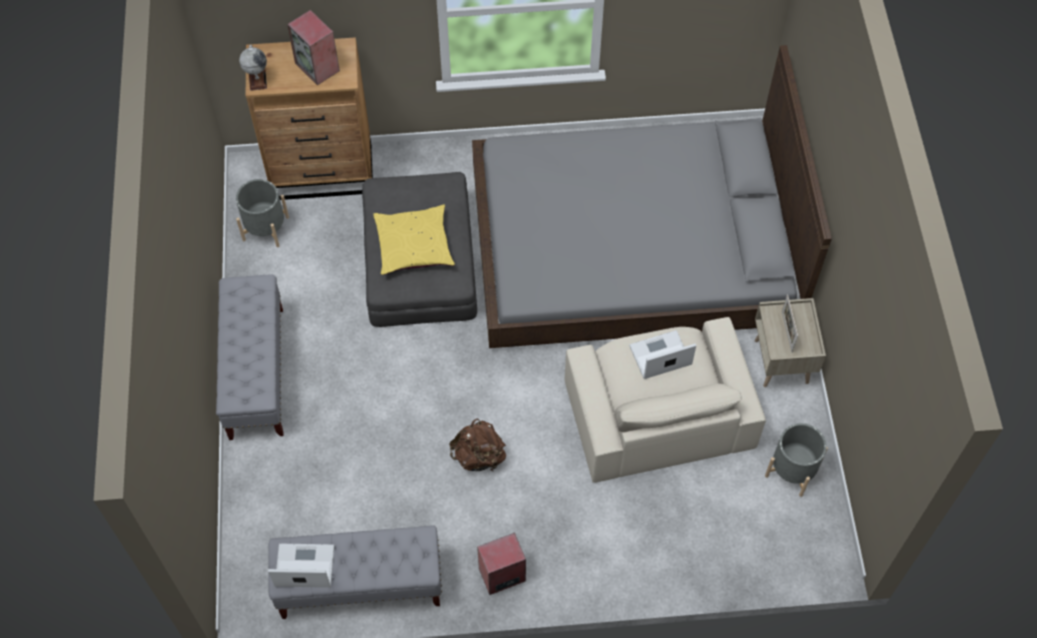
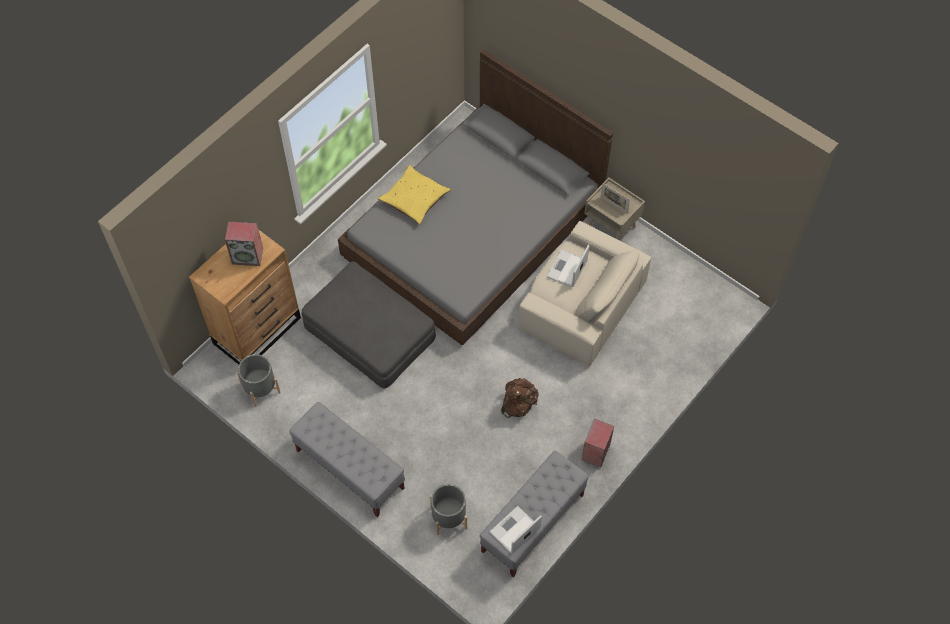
camera: 45 degrees left, 0 degrees up
(257, 80) = (221, 290): globe -> none
(414, 245) = (374, 320): yellow pillow -> yellow pillow (414, 198)
(792, 470) = (673, 276): grey planter -> grey planter (449, 517)

